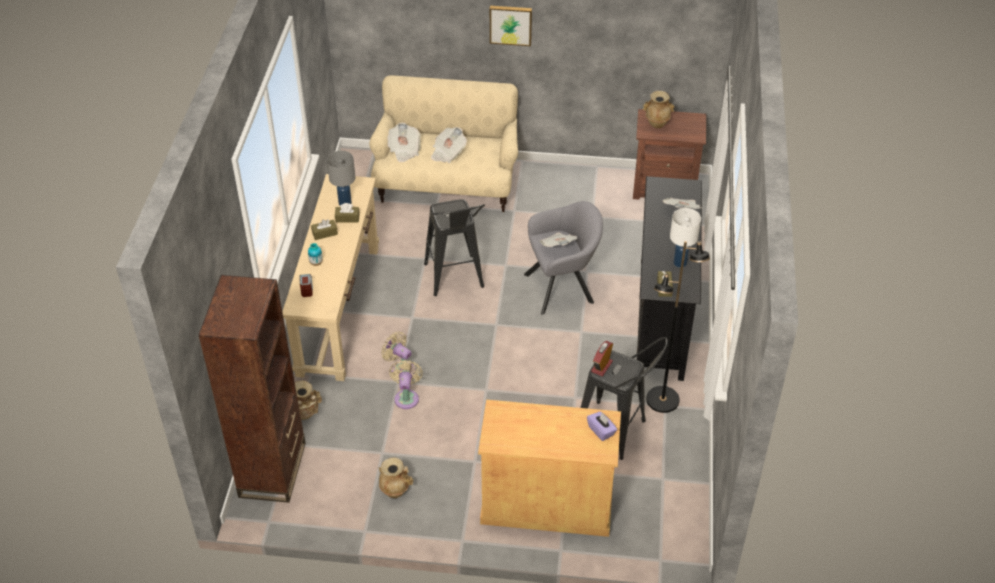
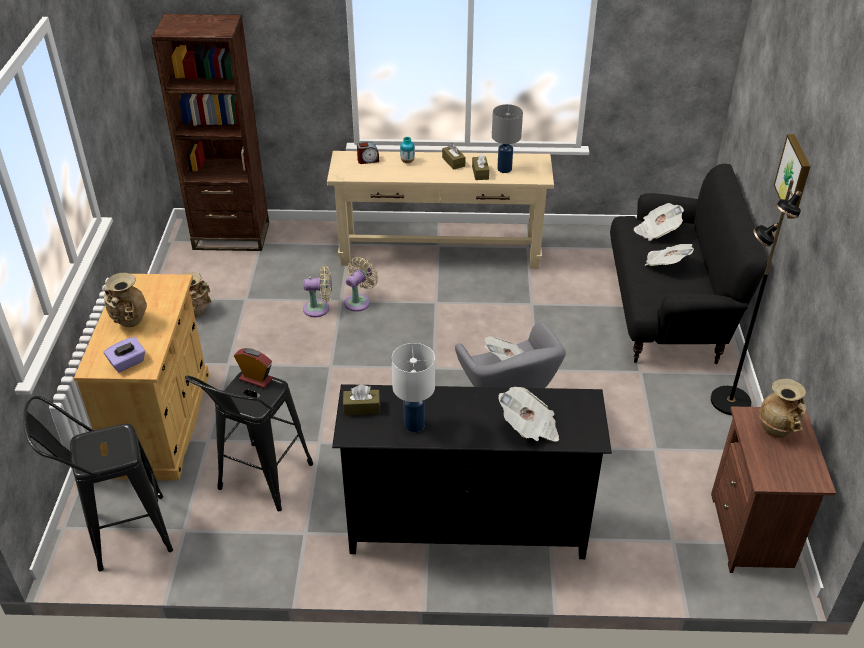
camera: 85 degrees right, 5 degrees down
(306, 414) = (297, 247): beige vase -> beige vase (129, 322)
(447, 184) = (668, 311): beige sofa -> black sofa
(455, 280) = (500, 330): black stool -> black stool (120, 535)
(662, 400) = (314, 530): black floor lamp -> black floor lamp (729, 401)

